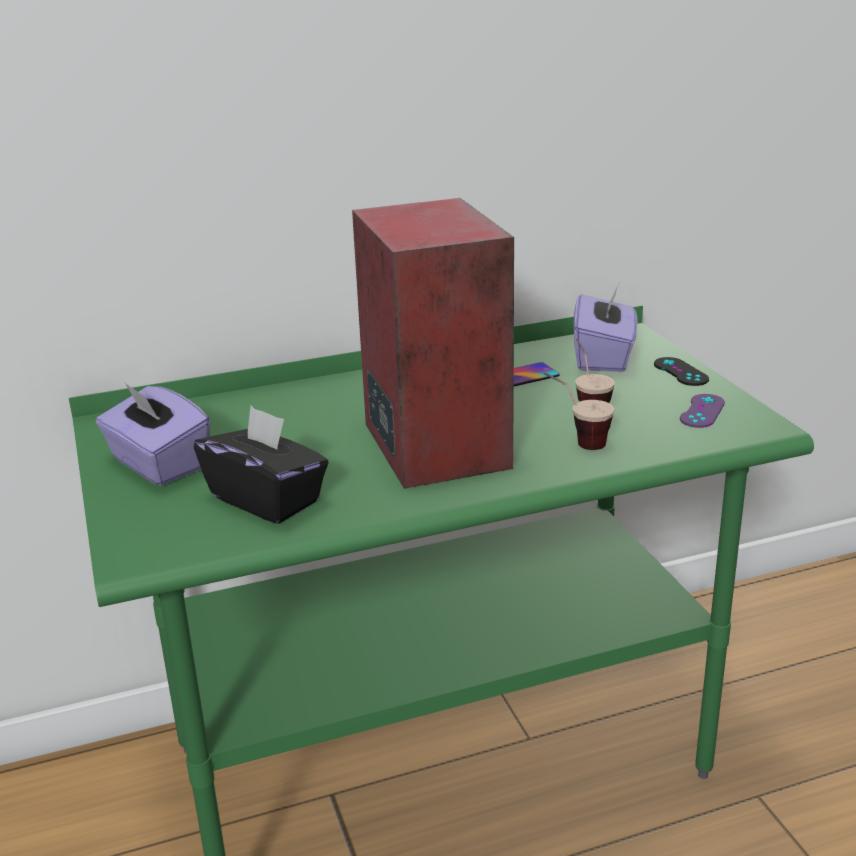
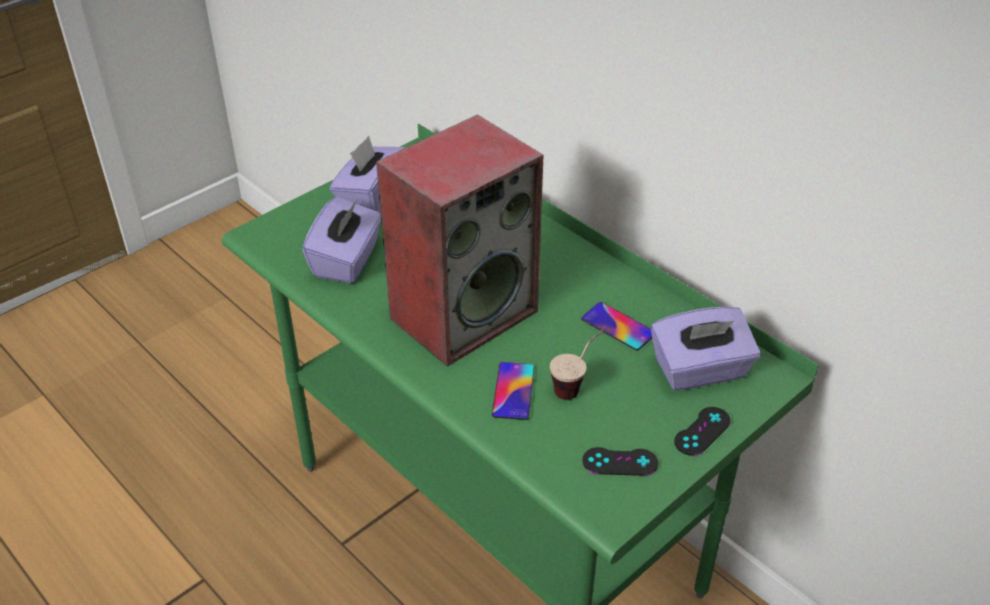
camera: 65 degrees right, 15 degrees up
(266, 499) = (347, 261): black tissue box -> purple tissue box
(576, 441) = (513, 391): cup -> phone
(702, 411) = (620, 462): purple game controller -> black game controller

